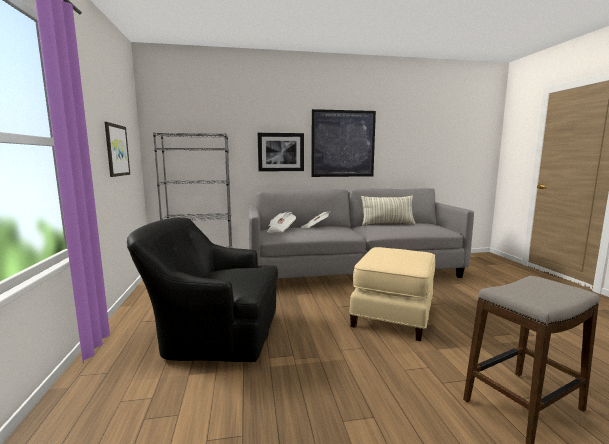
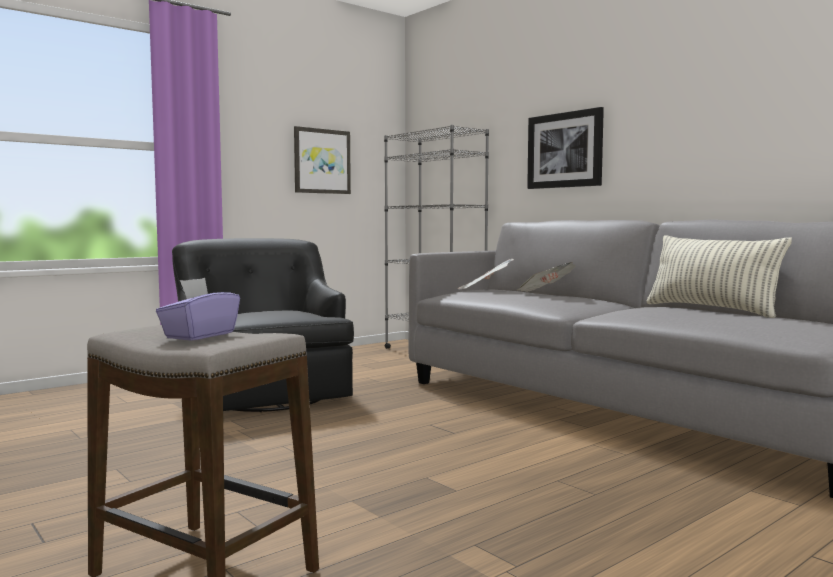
camera: 60 degrees right, 5 degrees down
(343, 144) = (683, 118): picture -> none
(394, 315) = (452, 460): beige ottoman -> none
(537, 291) = (199, 335): none -> purple tissue box

